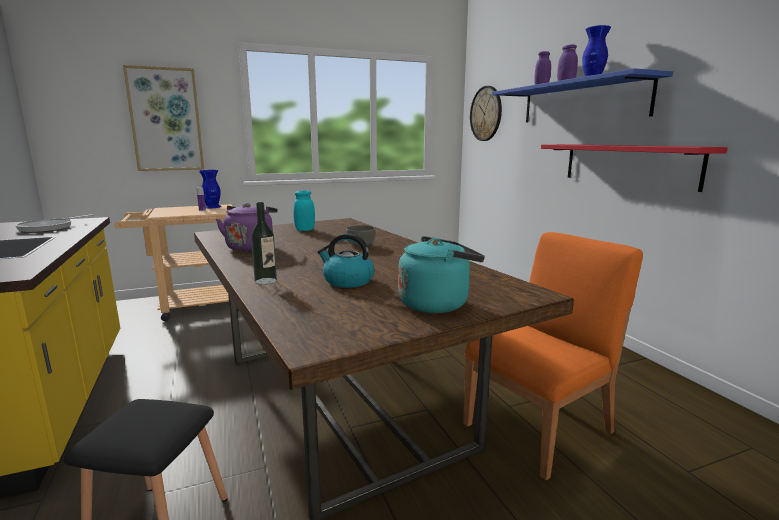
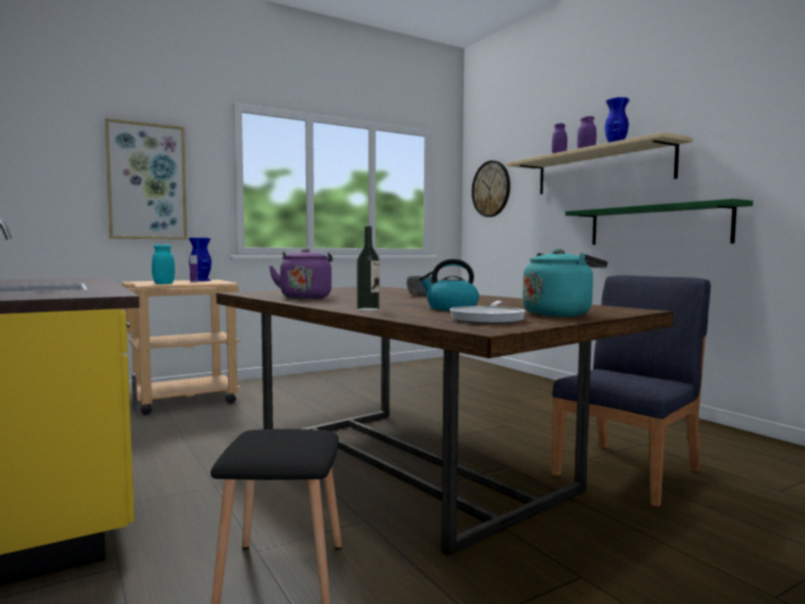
camera: 10 degrees left, 10 degrees down
(49, 228) = (57, 281): frying pan -> frying pan (488, 319)
(304, 230) = (341, 290): turquoise jar -> turquoise jar (163, 284)
(539, 427) = (628, 471): orange chair -> blue chair
(581, 102) = (601, 170): blue shelf -> beige shelf
(627, 164) = (656, 225): red shelf -> green shelf

